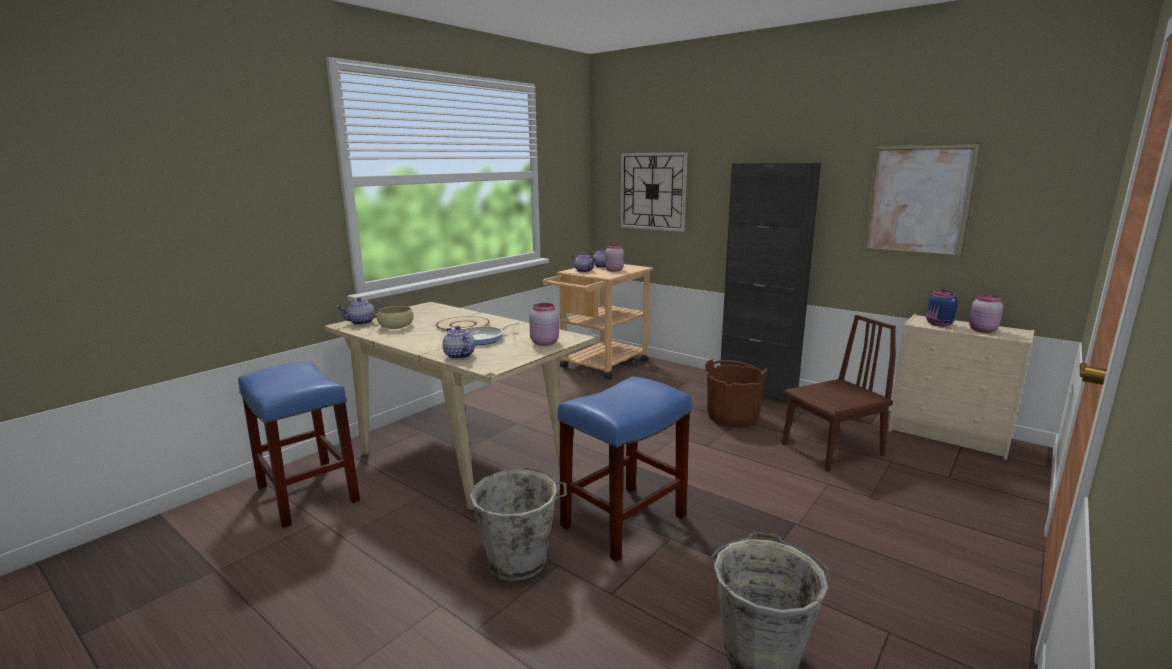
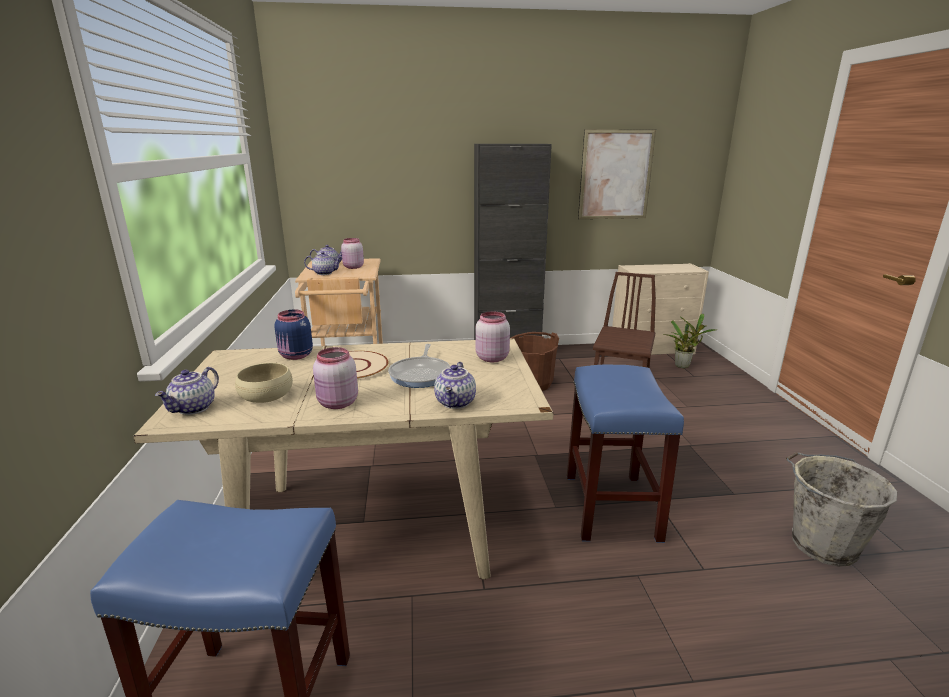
camera: 45 degrees left, 5 degrees up
(458, 356) = (456, 403): teapot -> teapot turned 90 degrees counterclockwise
(520, 561) = (610, 593): grey bucket -> none
(653, 191) = (366, 175): wall clock -> none
(938, 324) = (646, 269): blue jar -> blue jar (296, 356)
(958, 464) = (683, 365): none -> potted plant
(982, 330) = (673, 268): pink jar -> pink jar (337, 404)

